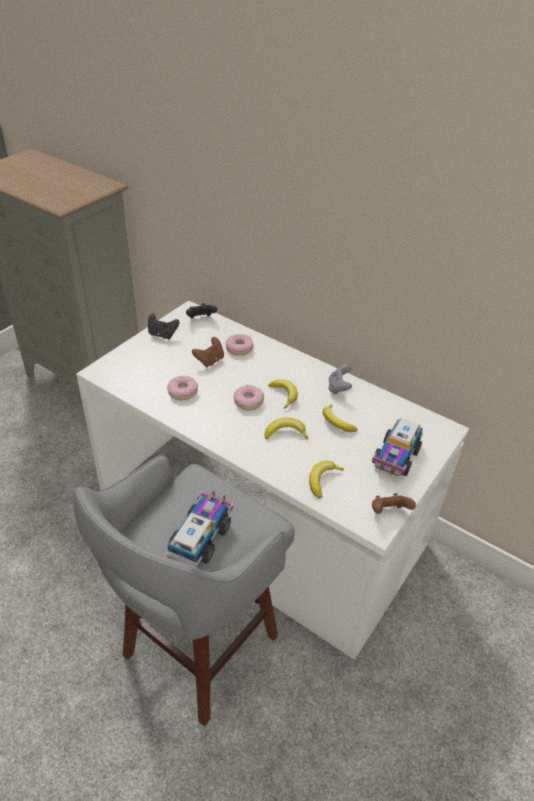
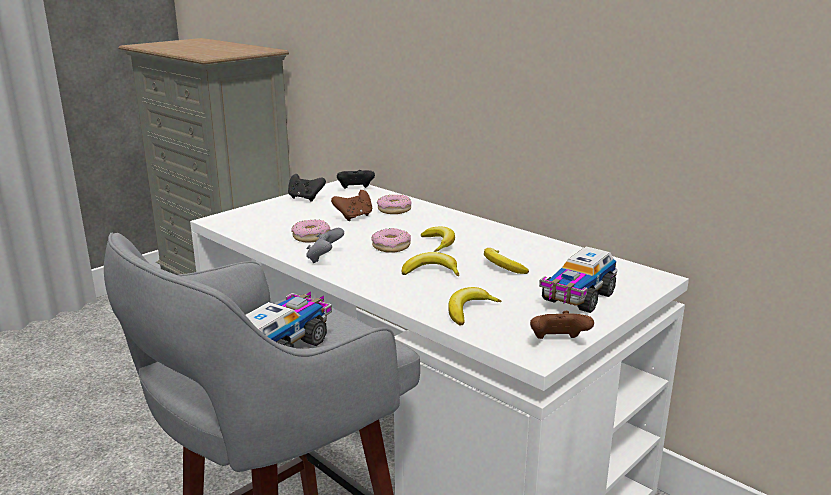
camera: 10 degrees right, 20 degrees down
(338, 388) = (512, 241): grey game controller -> grey game controller (324, 258)

